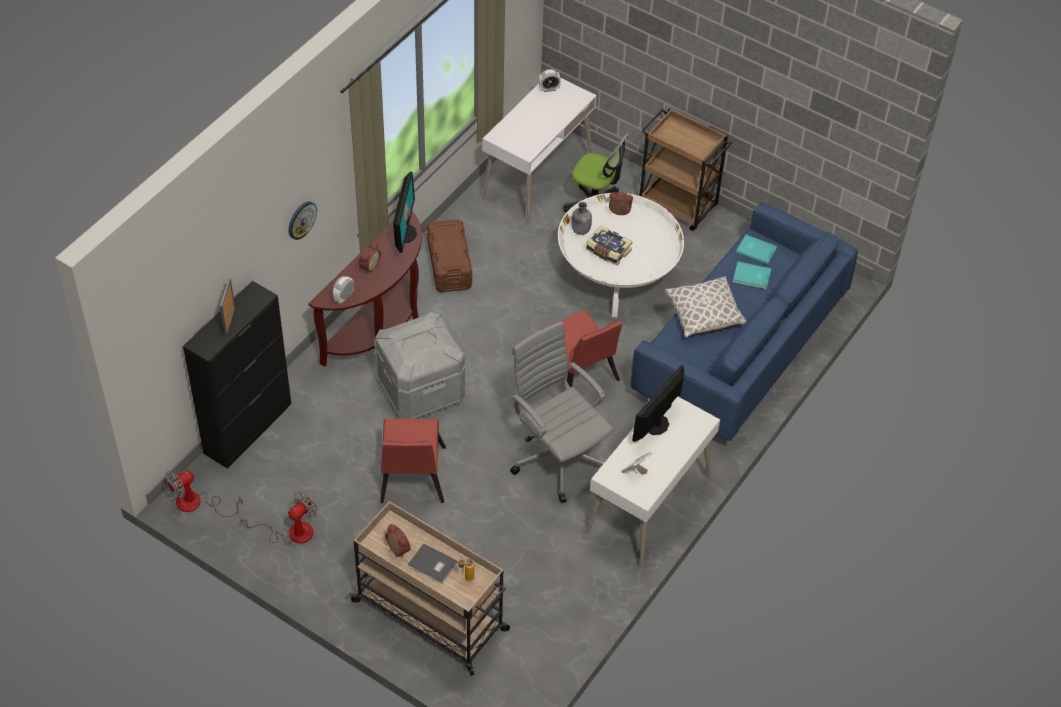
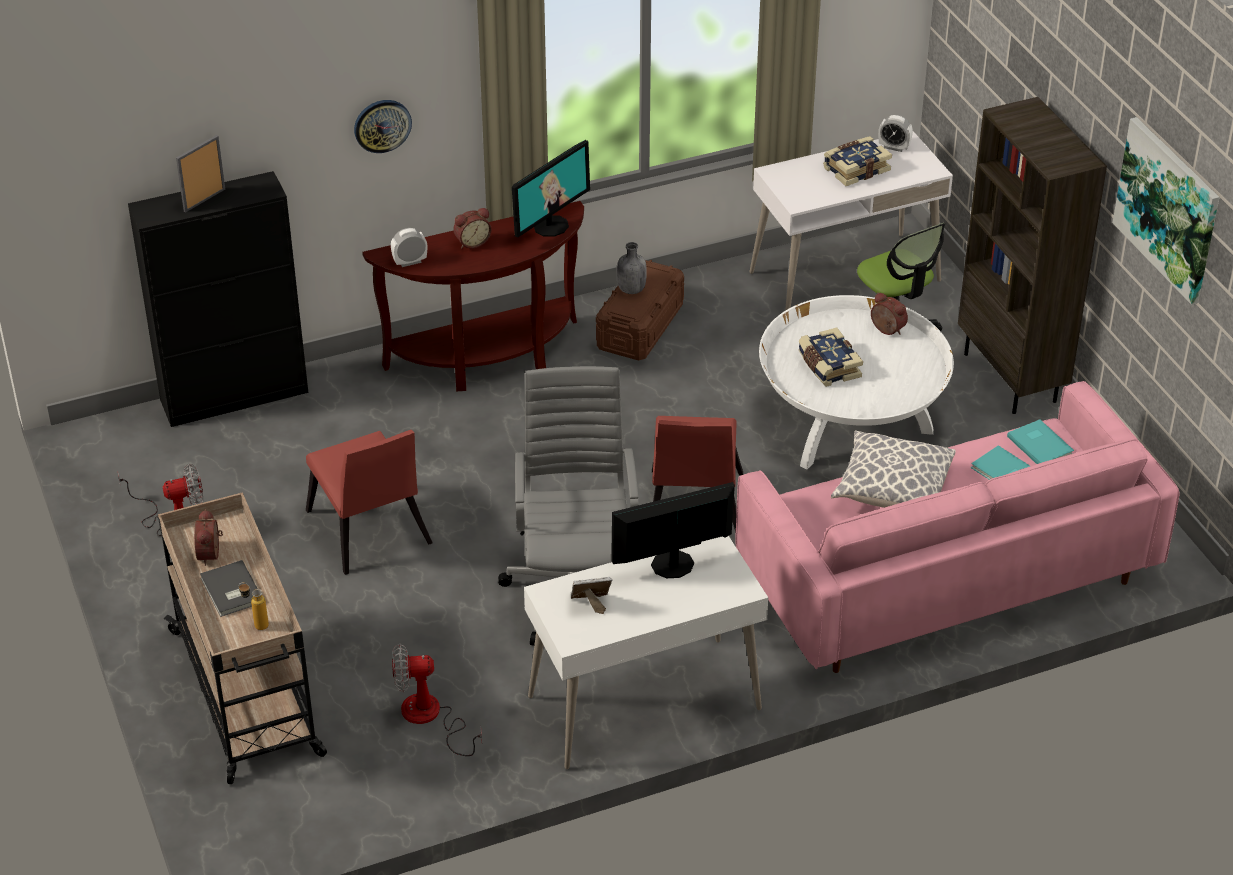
camera: 35 degrees right, 10 degrees down
(197, 504) = (102, 448): fan -> fan (430, 718)
(411, 479) = (370, 533): red chair -> red chair turned 60 degrees counterclockwise
(420, 391) = (474, 444): grey storage box -> none
(540, 114) = (855, 169): none -> book
(580, 230) = (813, 330): grey bottle -> grey bottle (631, 289)
(678, 205) = (1011, 378): brown cart -> brown bookcase
(739, 348) = (946, 576): blue sofa -> pink sofa
(797, 92) = (1168, 209): none -> picture

